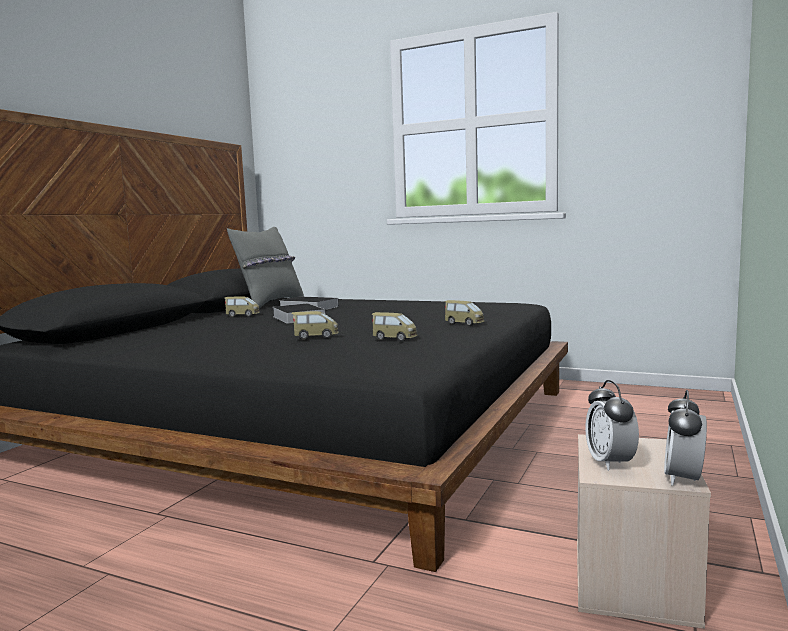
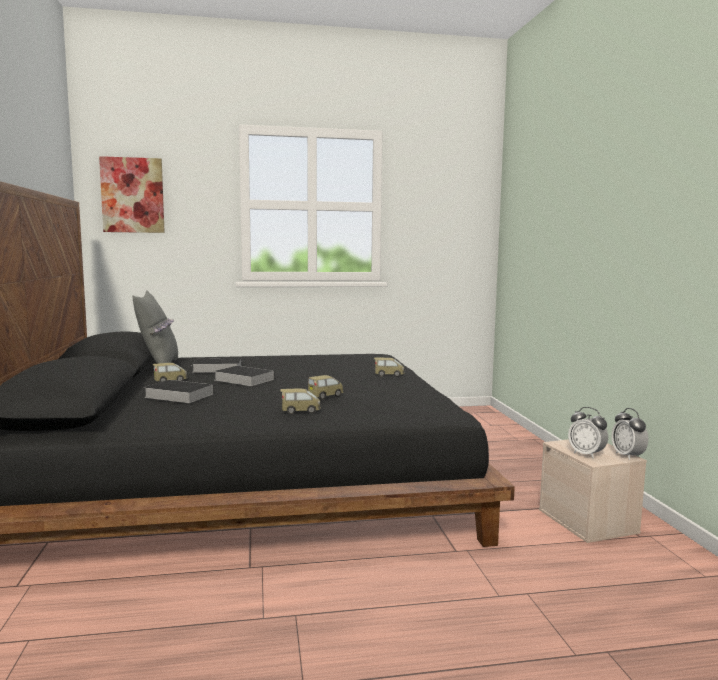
camera: 35 degrees left, 0 degrees up
(205, 326) = (177, 395): none -> book
(296, 134) = (132, 195): none -> picture
(395, 338) = (379, 392): toy car -> toy car (300, 411)

